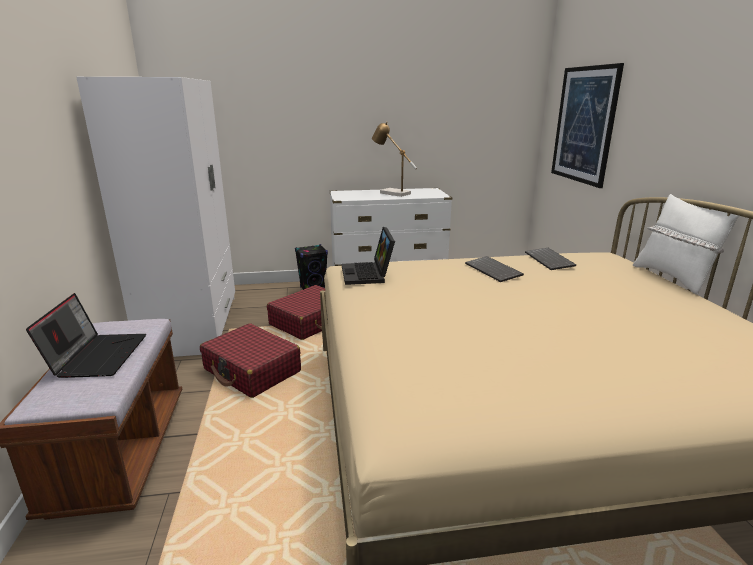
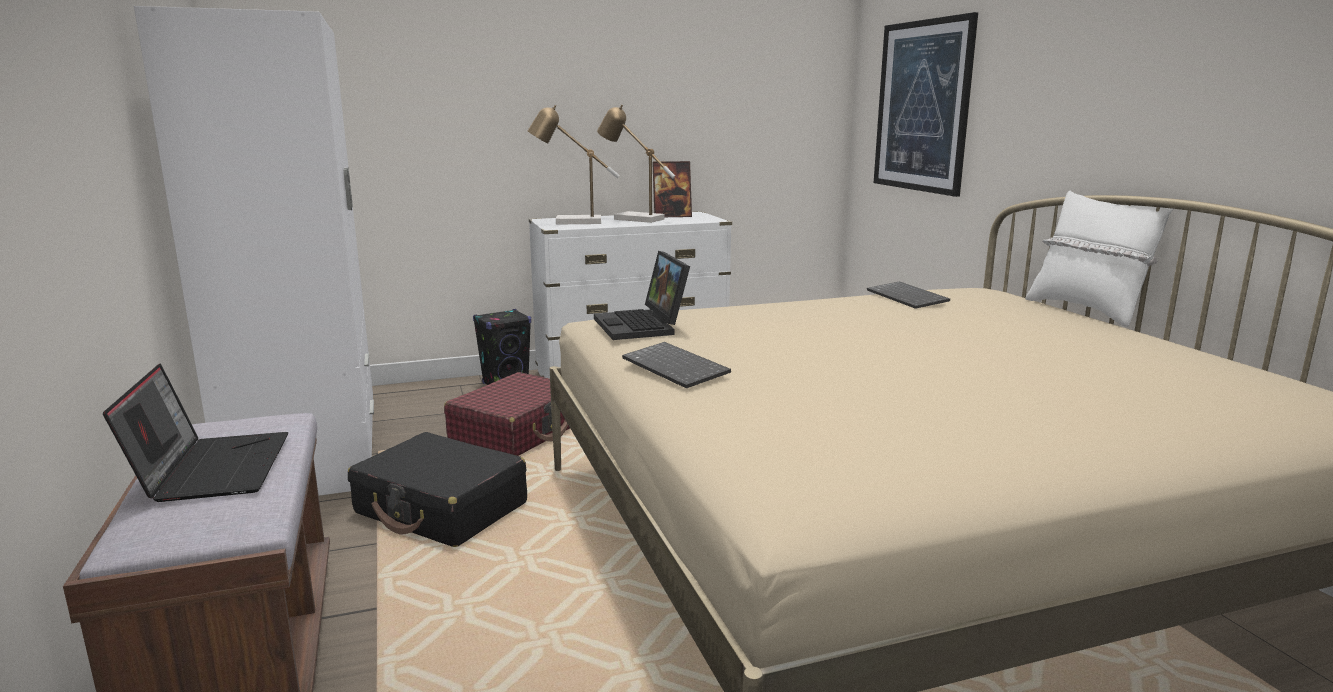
camera: 10 degrees left, 5 degrees down
(252, 371) = (441, 509): red suitcase -> black suitcase
(353, 194) = (571, 222): none -> table lamp
(417, 191) = (672, 216): none -> picture frame
(494, 270) = (834, 312): keyboard -> keyboard (677, 367)

